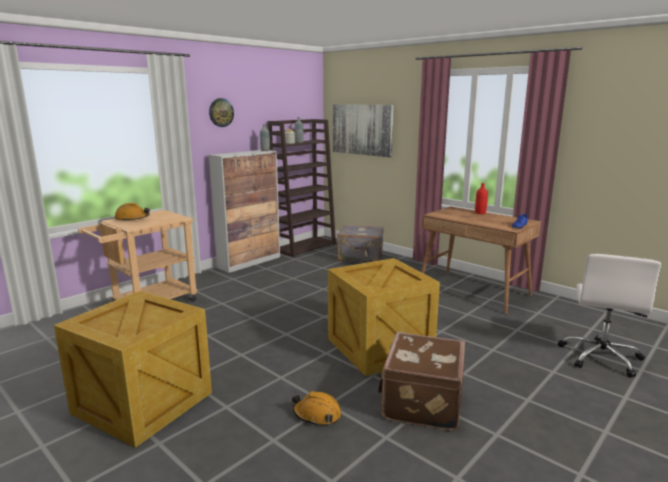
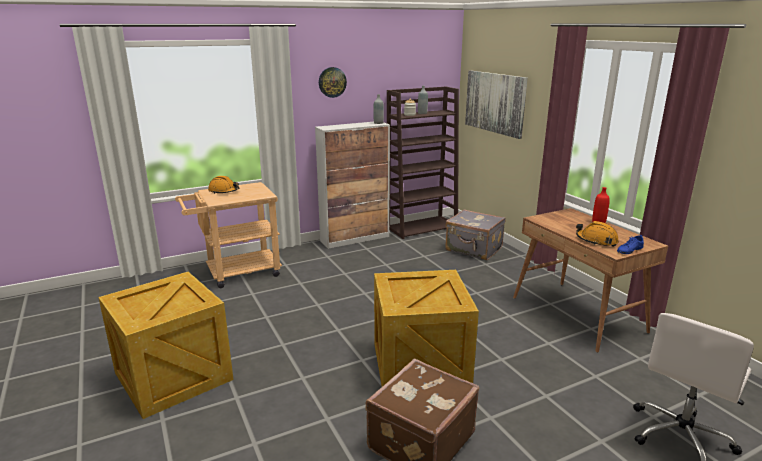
camera: 20 degrees right, 5 degrees up
(317, 415) = (309, 427): orange hard hat -> orange hard hat (596, 241)

